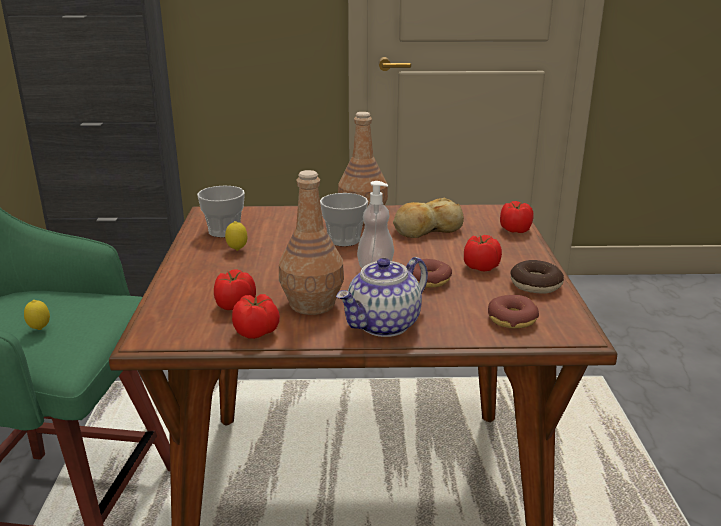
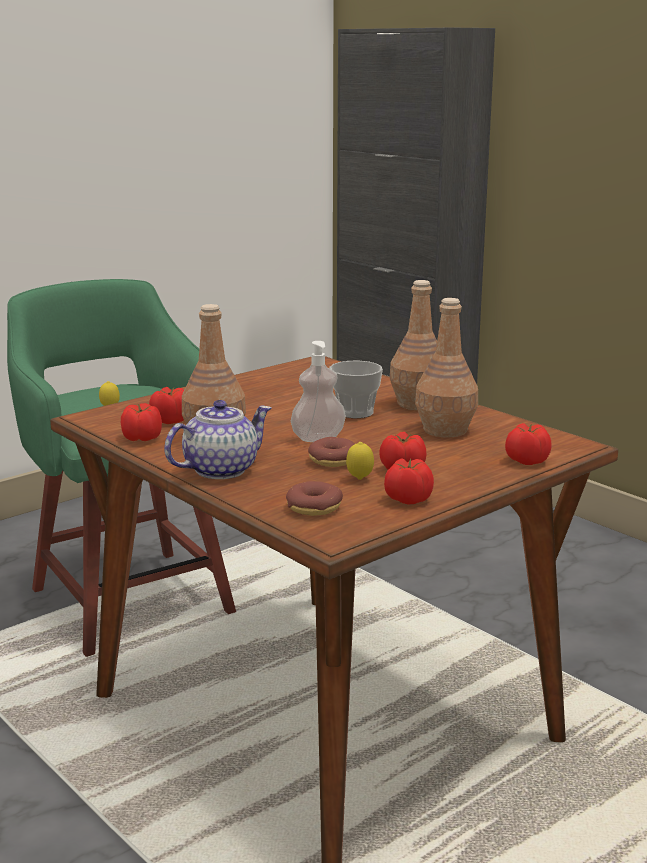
camera: 50 degrees right, 5 degrees down
(224, 231) = (289, 376): cup -> none
(237, 250) = (263, 391): lemon -> lemon (359, 479)
(384, 325) = (221, 469): teapot -> teapot turned 135 degrees clockwise
(426, 229) = (445, 430): bread -> brown bottle
(535, 285) = (407, 499): donut -> tomato

